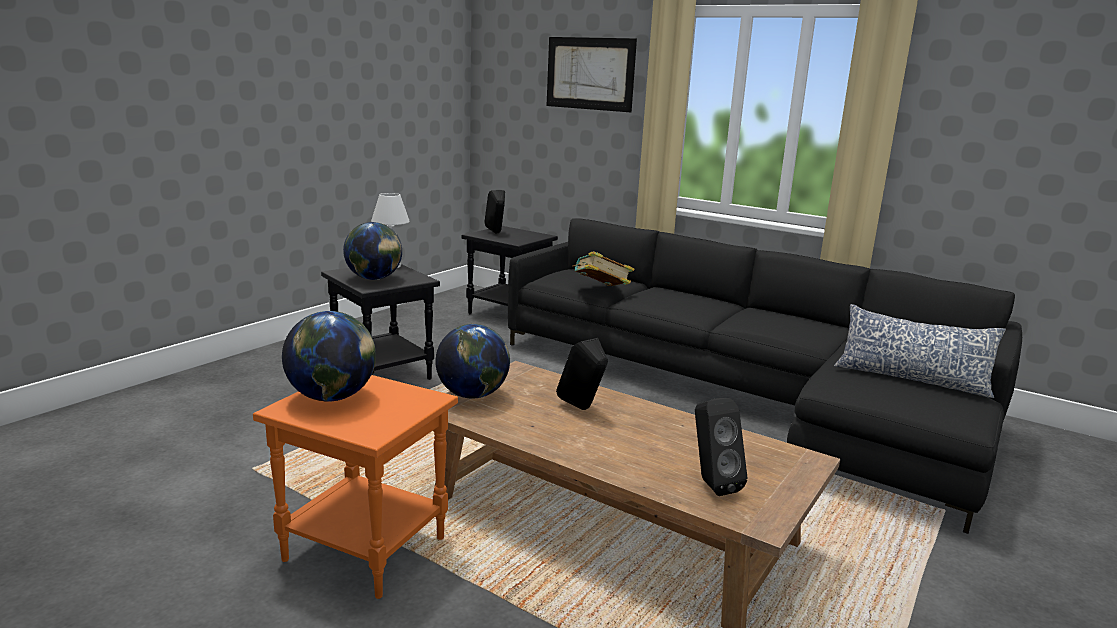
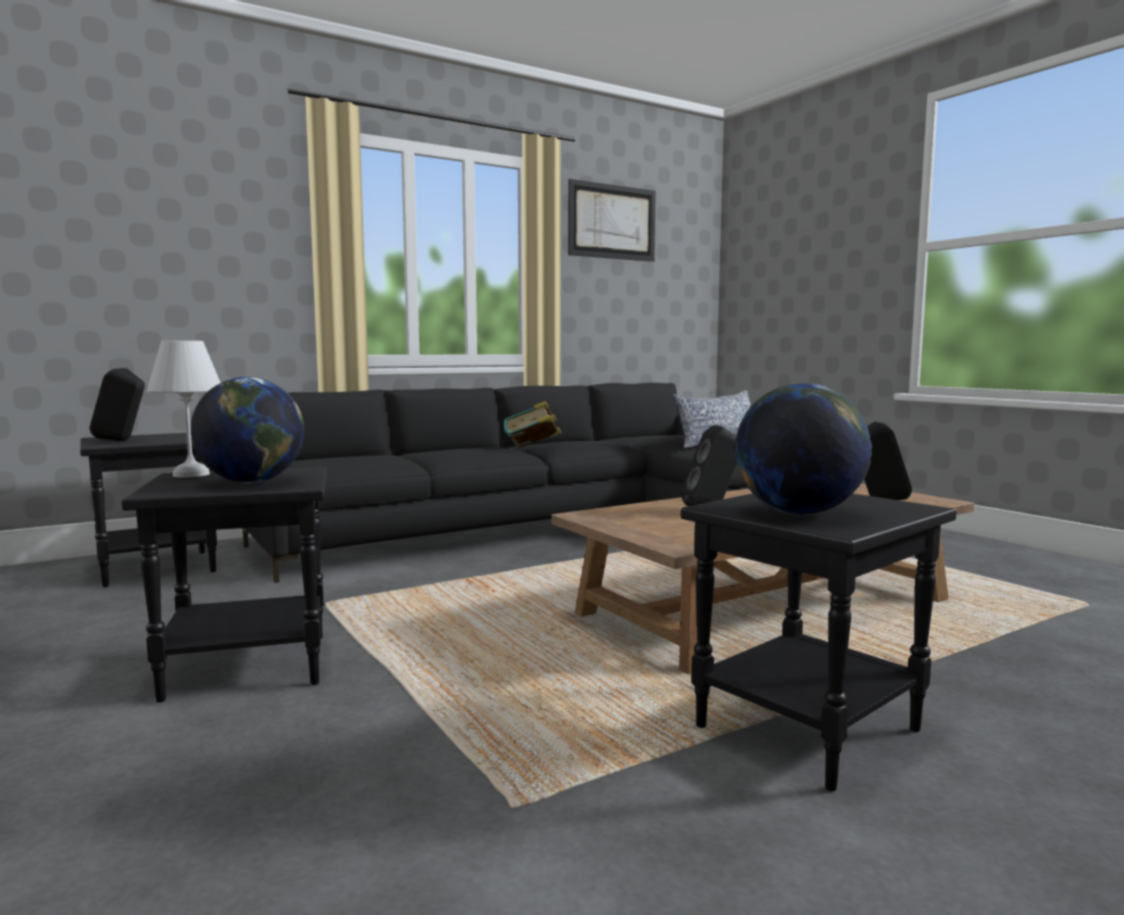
camera: 65 degrees left, 10 degrees down
(368, 548) = (805, 727): orange side table -> black side table
(472, 395) = (651, 534): globe -> none
(590, 73) = (200, 201): picture -> picture (612, 222)
(601, 290) = (400, 459): book -> book (533, 449)

